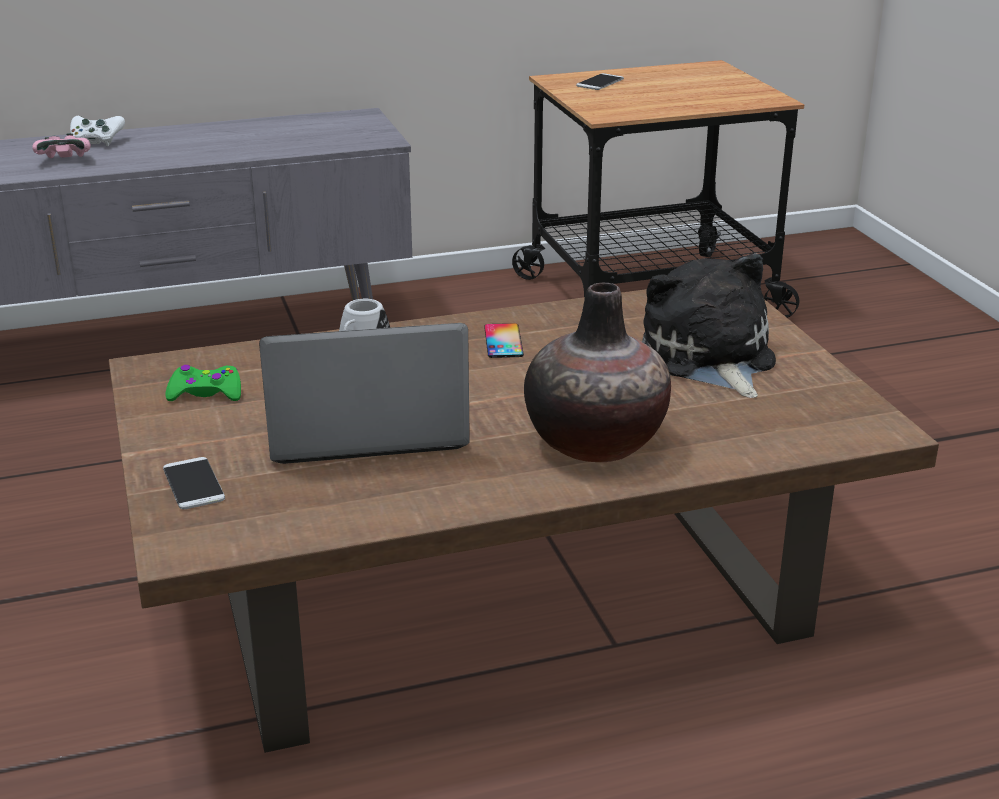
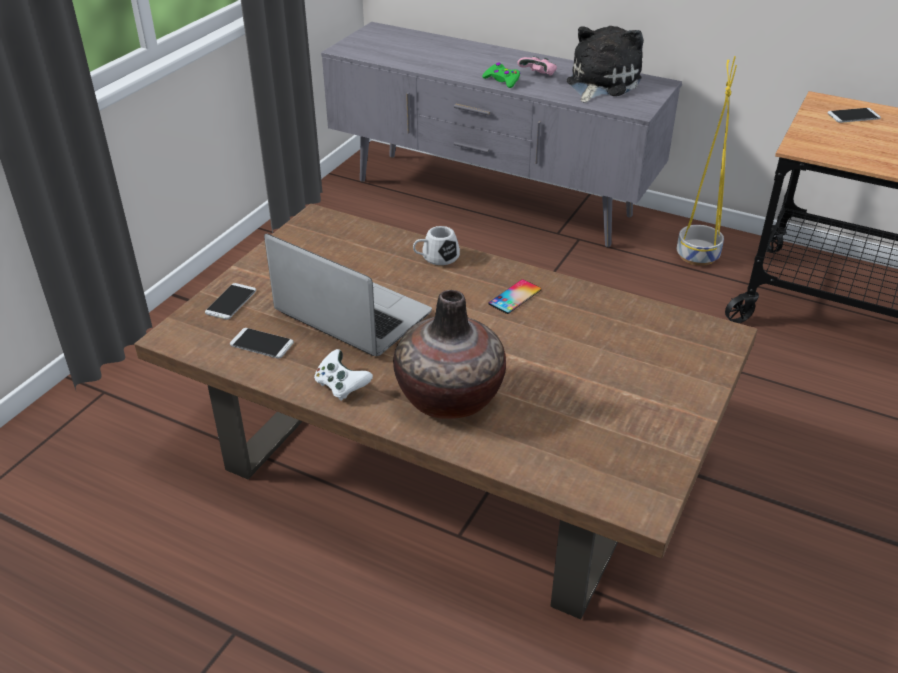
camera: 45 degrees right, 10 degrees up
(65, 160) = (438, 60): pink game controller -> pink game controller (538, 75)
(97, 142) = (473, 52): white game controller -> white game controller (341, 386)
(206, 393) = (317, 249): green game controller -> green game controller (502, 80)
(312, 500) = (262, 344): none -> phone
(471, 307) = (697, 255): none -> yellow planter
(709, 358) = (621, 381): plush toy -> plush toy (600, 83)

